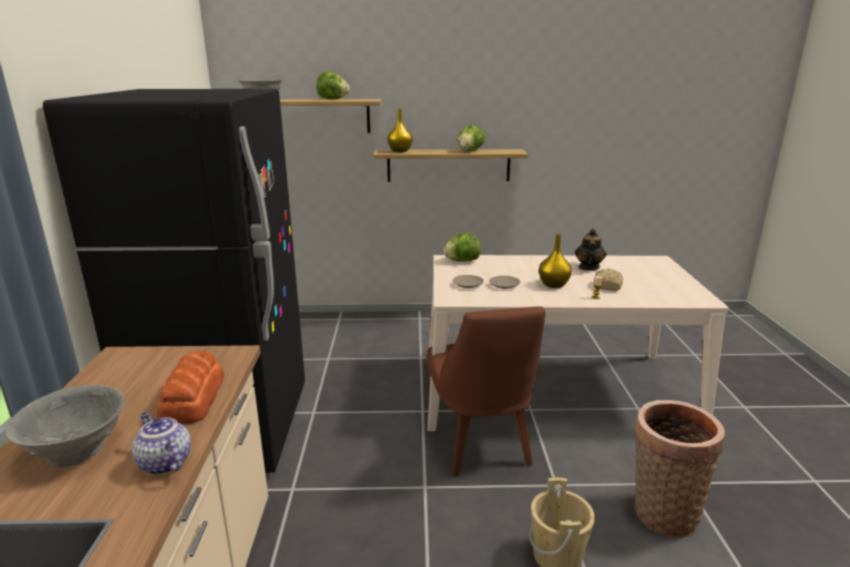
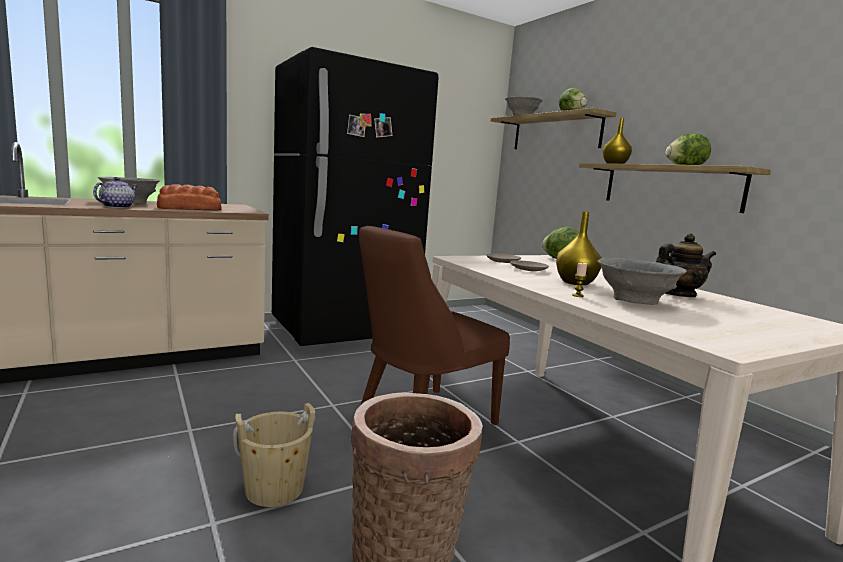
camera: 60 degrees right, 10 degrees down
(608, 286) = (634, 301): bread -> grey bowl

